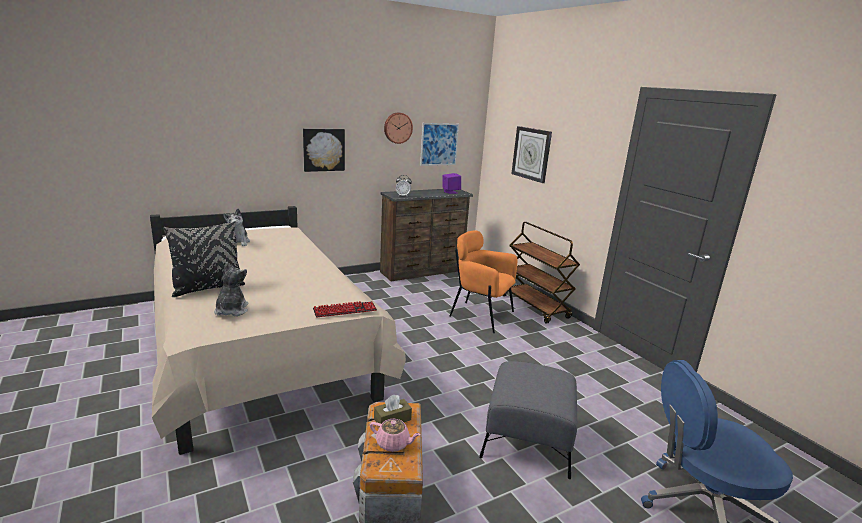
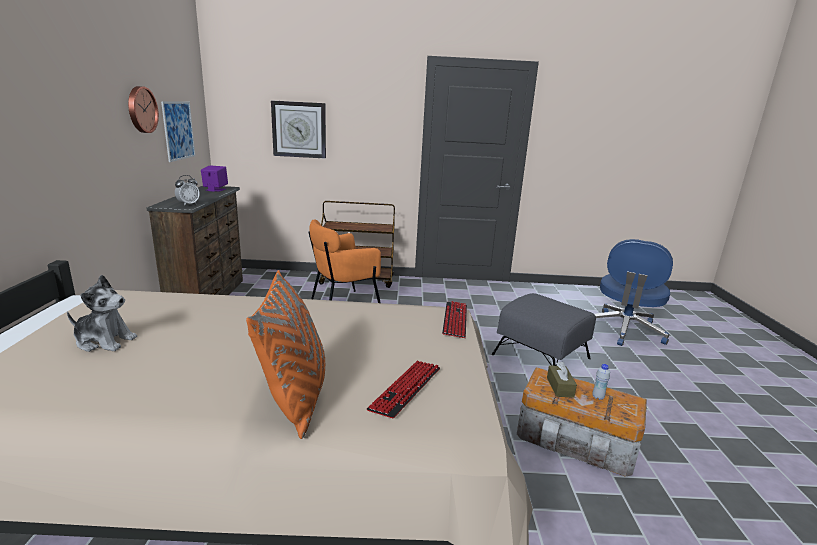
camera: 60 degrees left, 0 degrees up
(208, 288) = (295, 398): black pillow -> orange pillow
(231, 310) = (405, 389): plush toy -> keyboard
(323, 149) = (69, 152): picture -> none
(393, 444) = (598, 397): pink teapot -> white bottle

